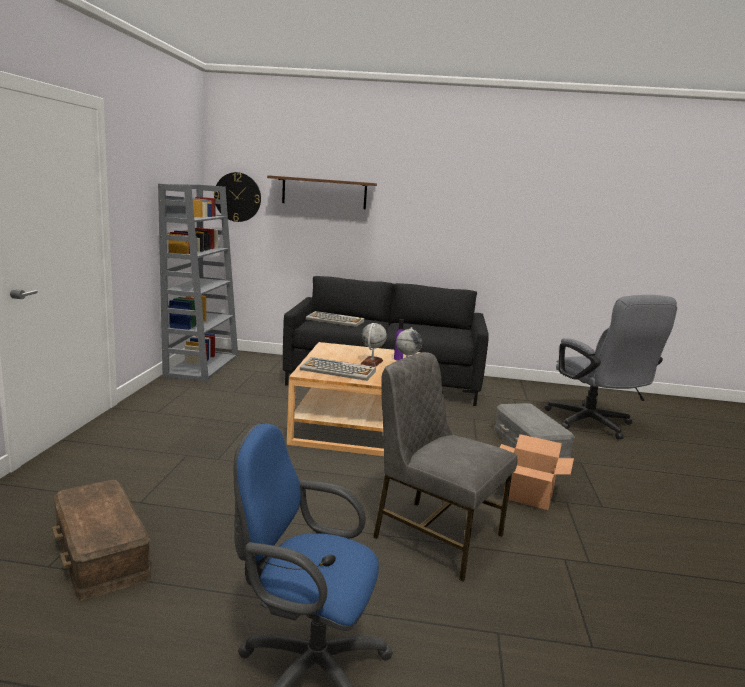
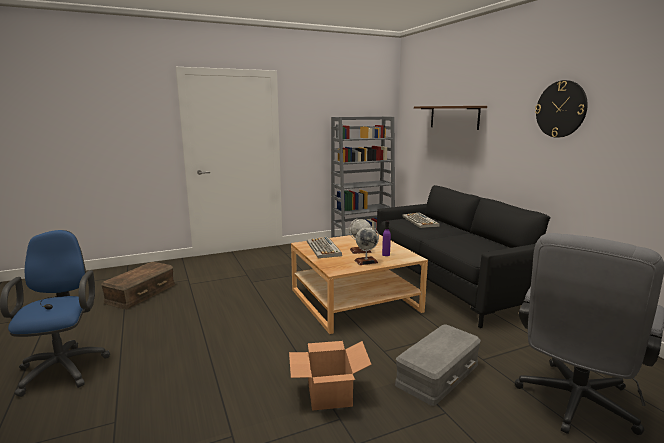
camera: 60 degrees right, 0 degrees up
(237, 197) = (410, 124): wall clock -> wall clock (561, 109)
(436, 536) = (221, 368): grey chair -> none

